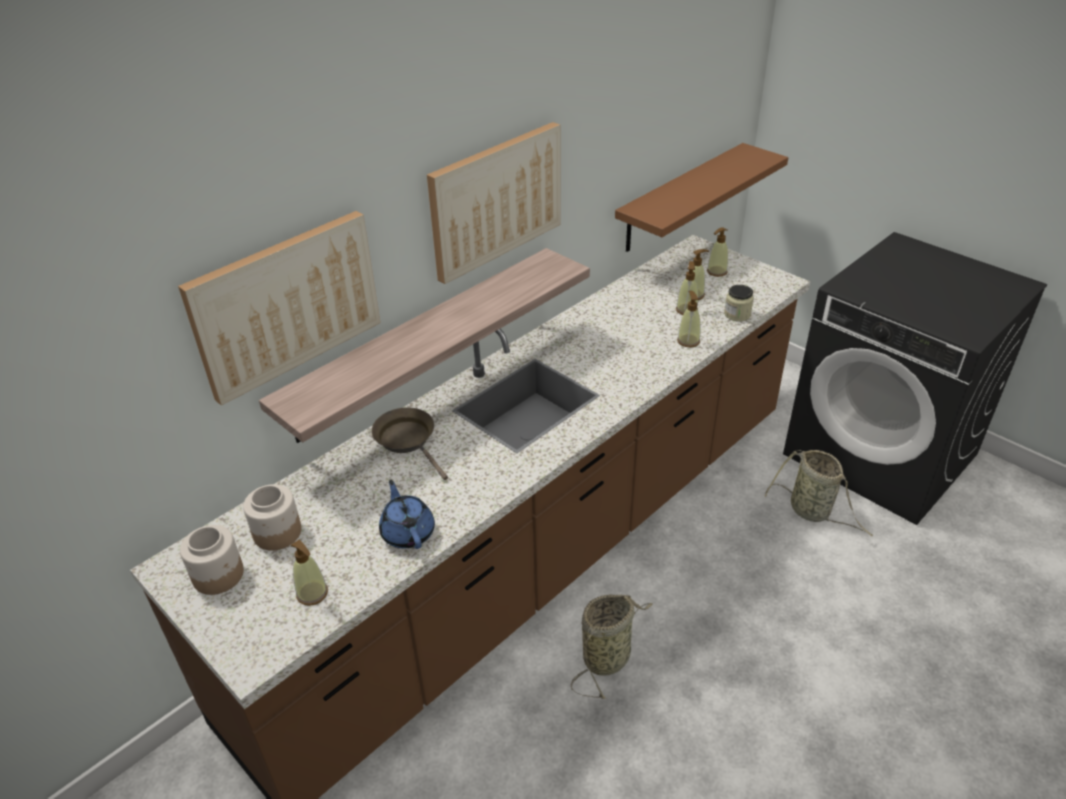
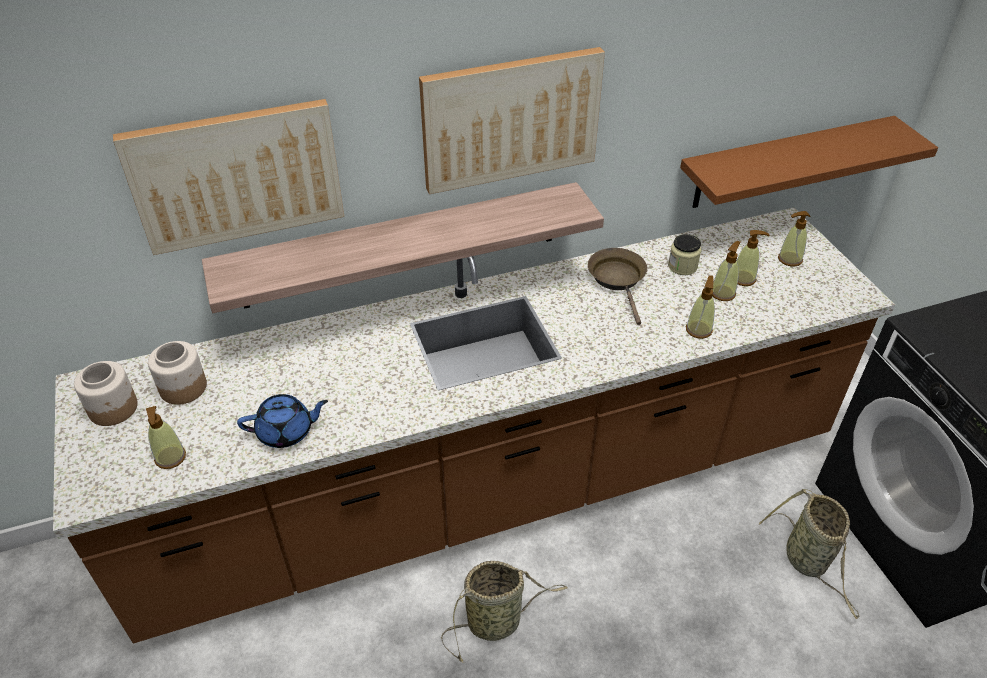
camera: 25 degrees right, 5 degrees up
(408, 440) = (350, 340): brown frying pan -> brown frying pan (618, 280)
(408, 532) = (286, 432): blue teapot -> blue teapot turned 75 degrees clockwise
(737, 314) = (776, 317): jar -> jar (682, 266)

